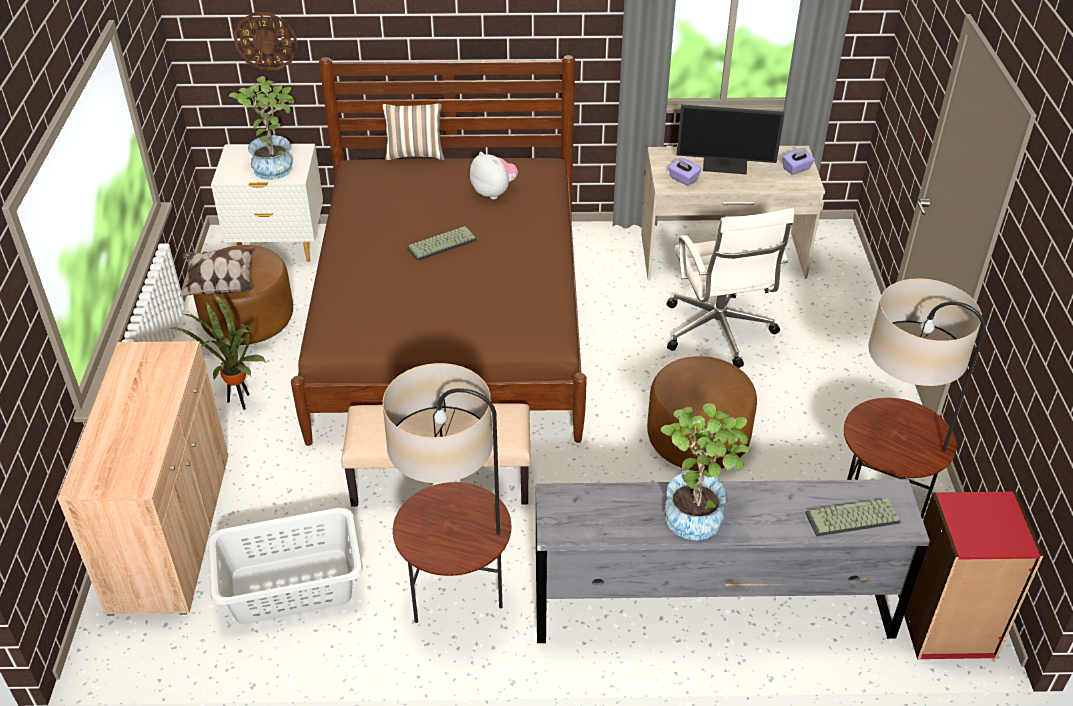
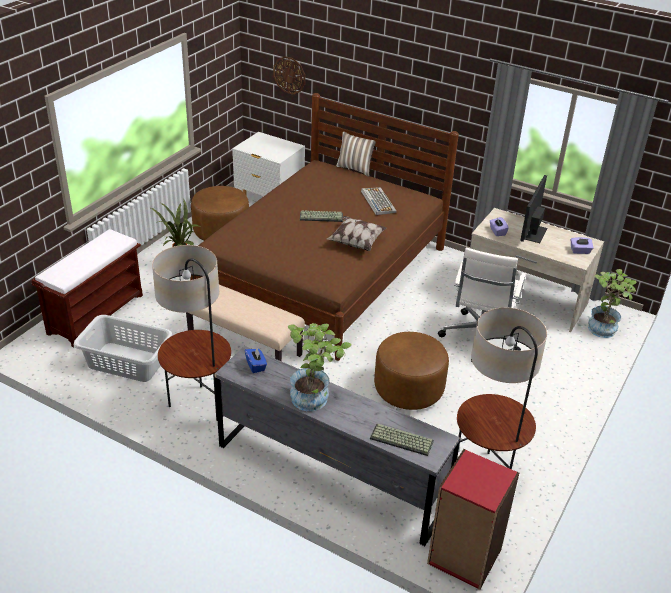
camera: 30 degrees right, 5 degrees down
(171, 532) = (96, 313): beige cabinet -> brown bench
(220, 284) = (204, 201): pillow -> pillow (356, 242)
(275, 165) = (273, 149): potted plant -> potted plant (604, 327)
(494, 192) = (377, 201): plush toy -> keyboard
(580, 505) = (256, 365): none -> blue tissue box
(725, 165) = (533, 233): monitor -> monitor turned 75 degrees clockwise

